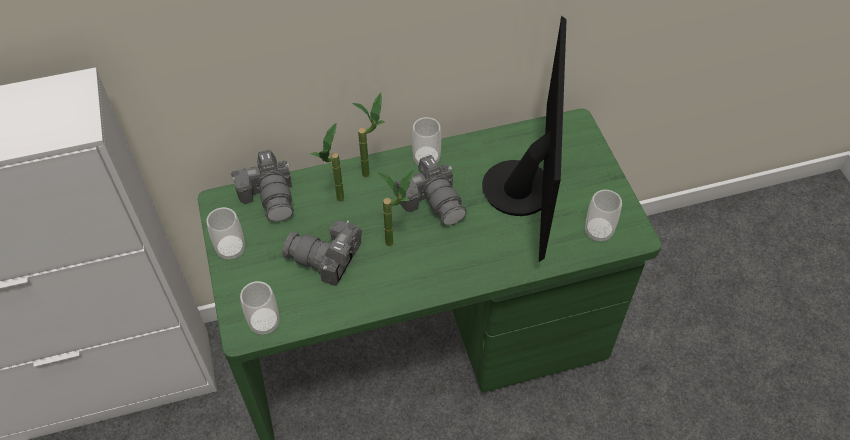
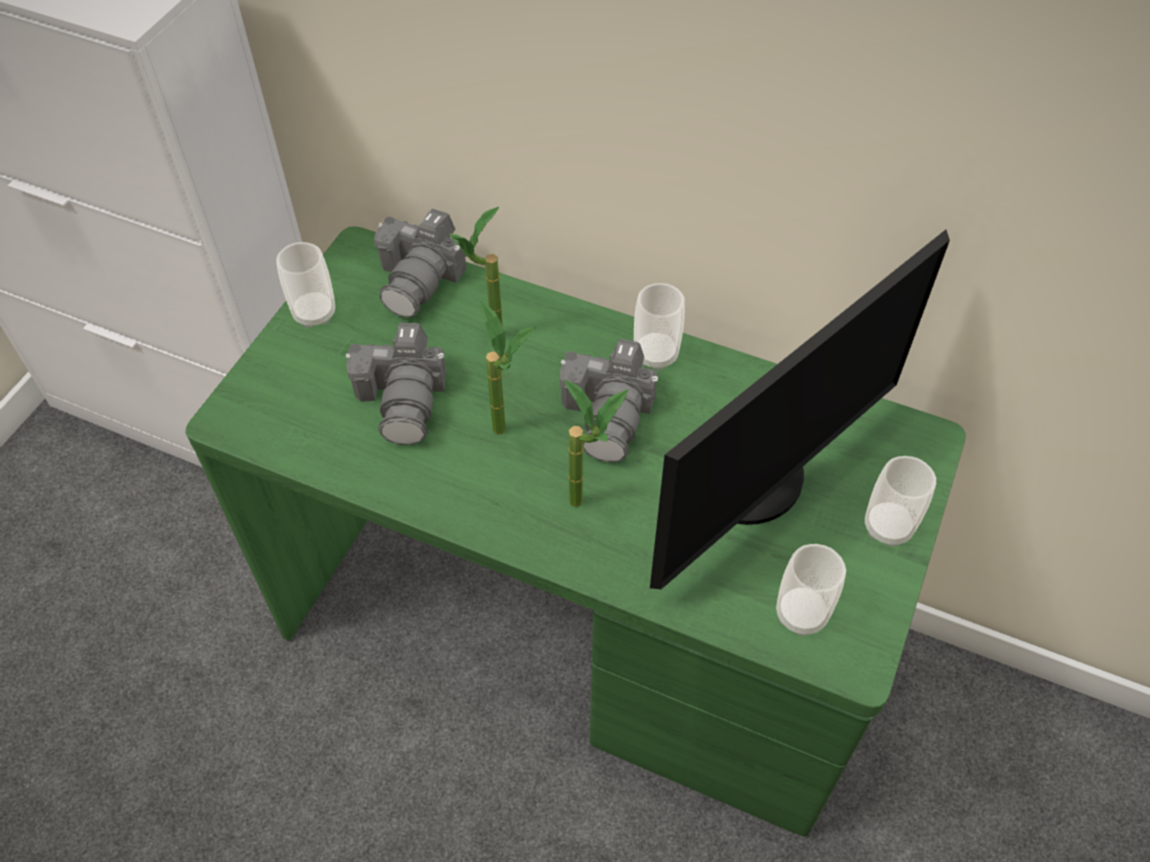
camera: 40 degrees right, 0 degrees up
(264, 323) = (260, 424): cup -> cup (888, 527)
(327, 260) = (404, 399): camera -> camera turned 150 degrees counterclockwise
(372, 171) = (571, 326): potted plant -> potted plant (590, 503)

